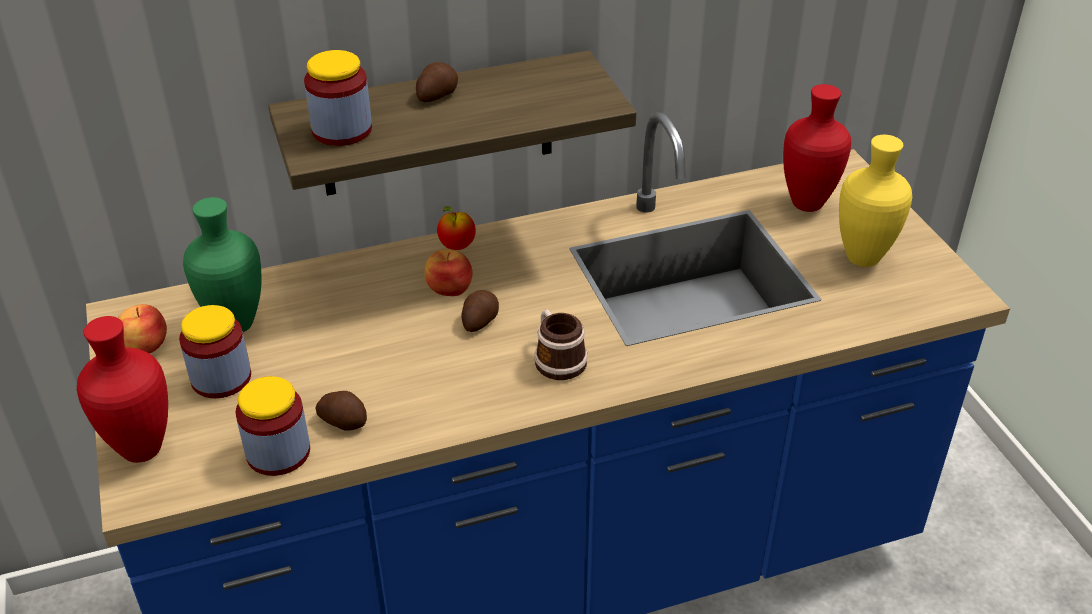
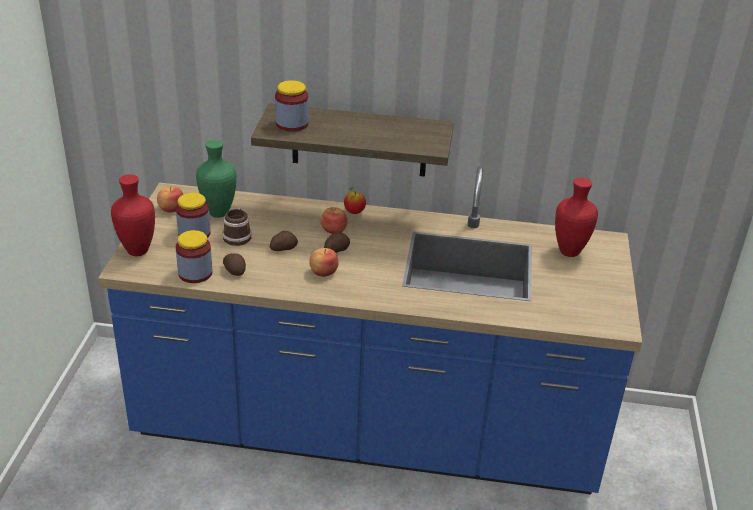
camera: 25 degrees right, 5 degrees down
(436, 95) = (352, 121): potato -> potato (283, 248)
(490, 367) = (323, 272): none -> apple
(557, 359) = (360, 279): mug -> mug (238, 236)
(861, 257) = (575, 288): yellow vase -> none

